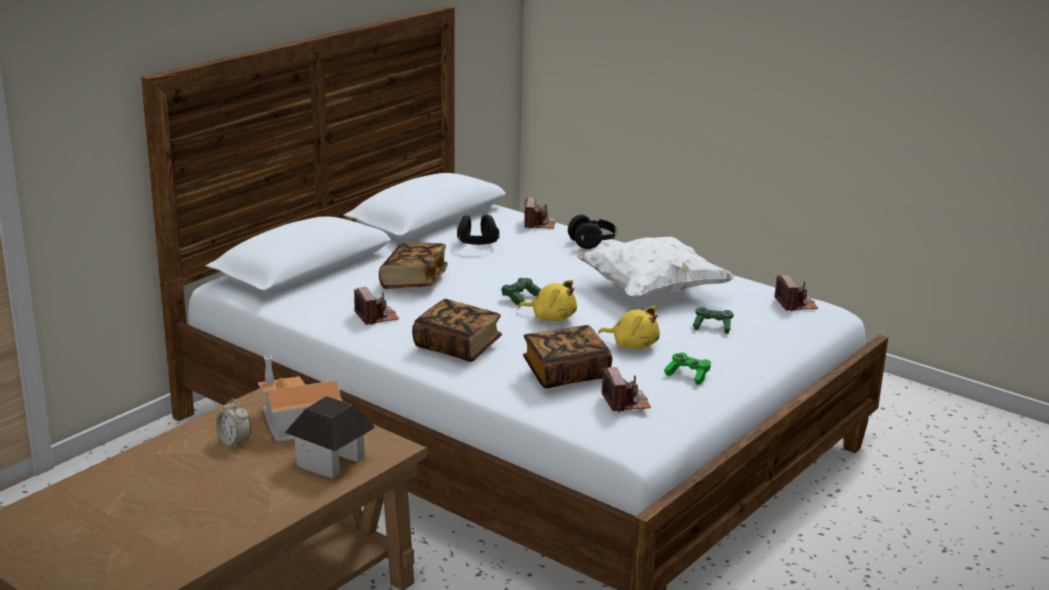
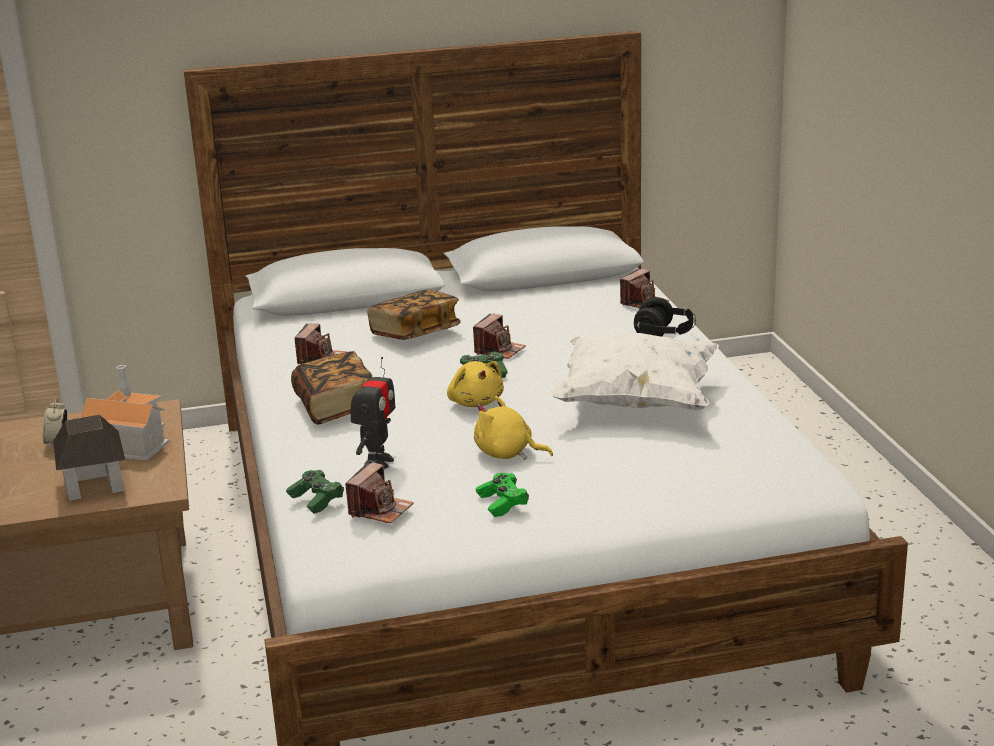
camera: 40 degrees right, 0 degrees up
(477, 245) = (541, 311): black headphones -> none
(566, 373) = (377, 462): book -> toy robot
(632, 345) = (507, 454): yellow plush toy -> yellow plush toy turned 135 degrees clockwise
(712, 327) = (630, 459): green game controller -> green game controller (316, 500)
(795, 304) = (780, 462): camera -> camera (499, 350)

